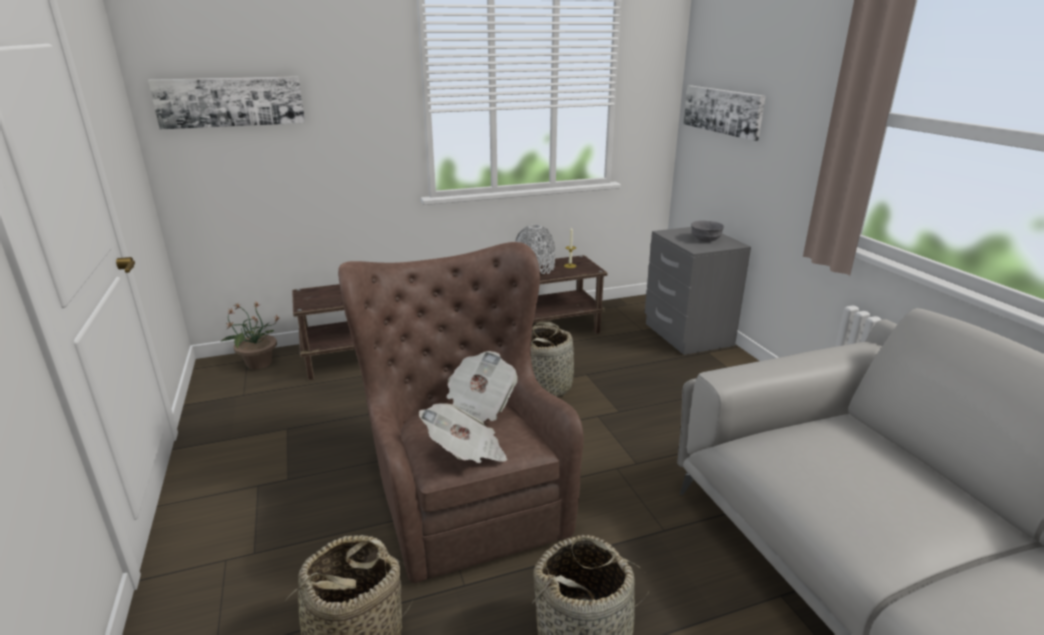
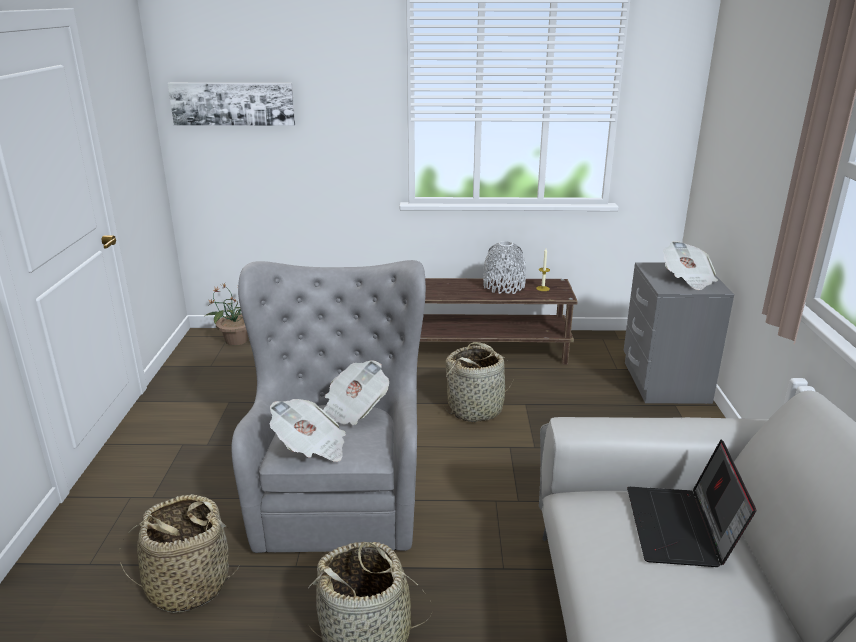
camera: 20 degrees right, 0 degrees up
(465, 494) = (341, 491): brown armchair -> grey armchair
(706, 239) = (687, 279): grey bowl -> newspaper
(723, 111) = (729, 137): picture -> none
(856, 450) = (681, 529): none -> laptop

